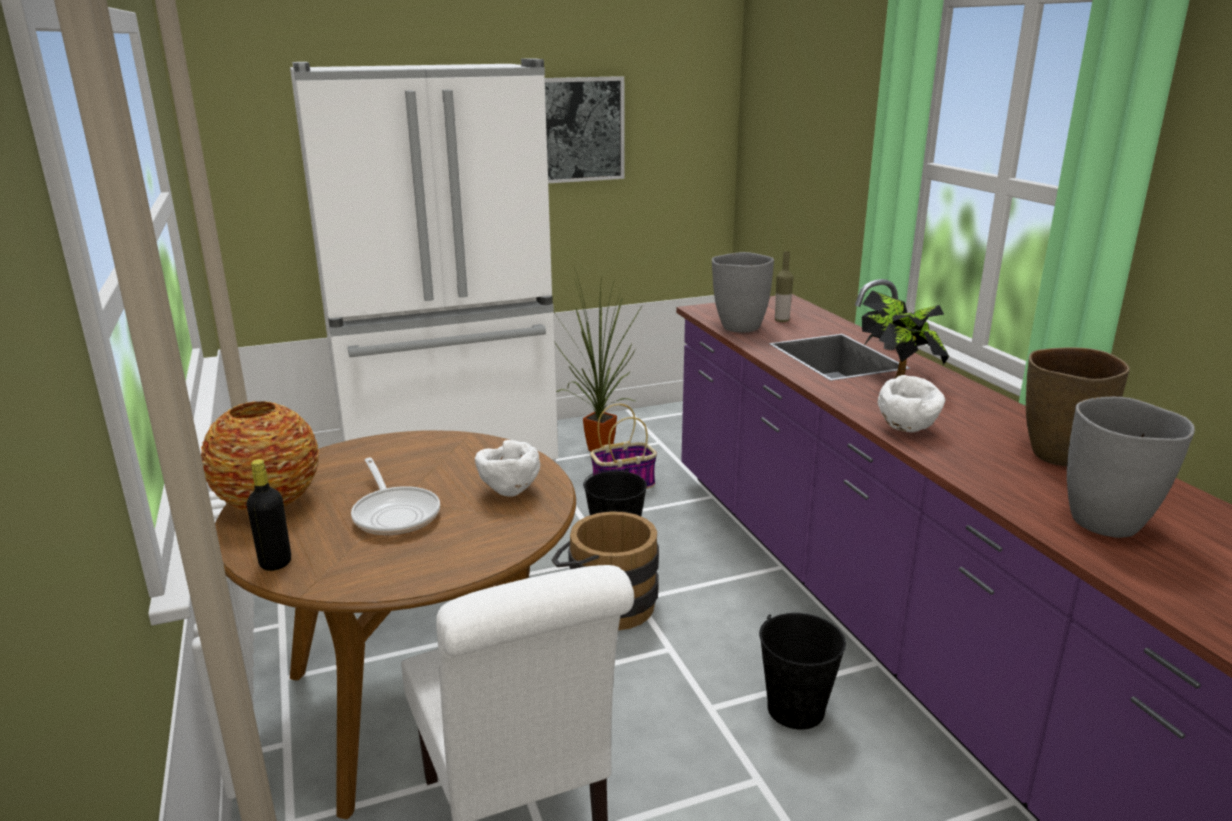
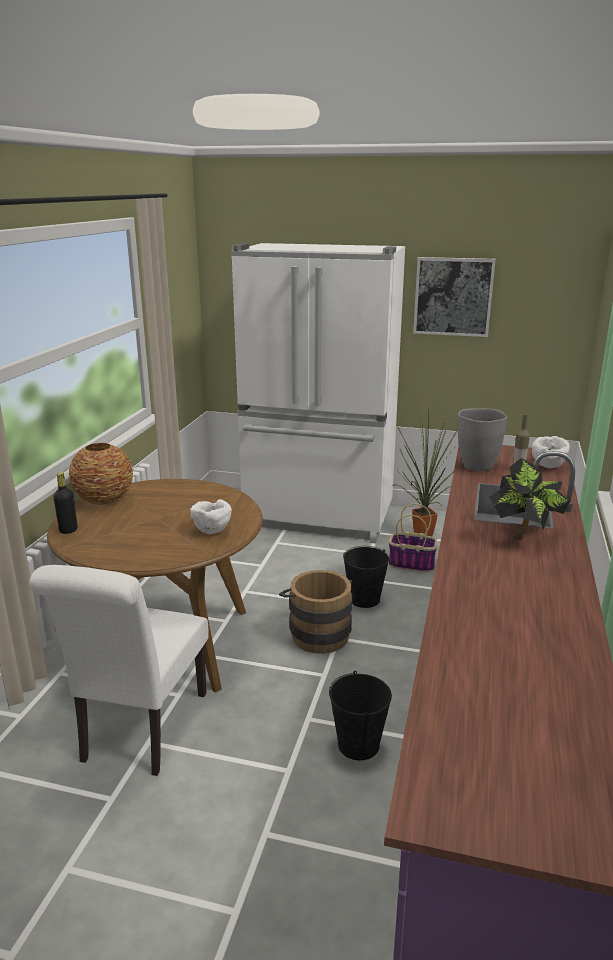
camera: 35 degrees right, 0 degrees up
(395, 514) = (145, 524): frying pan -> none
(907, 429) = (464, 568): white bowl -> white bowl (548, 466)
(1059, 456) = (545, 624): brown vase -> none
(1107, 523) = (487, 676): grey vase -> none

